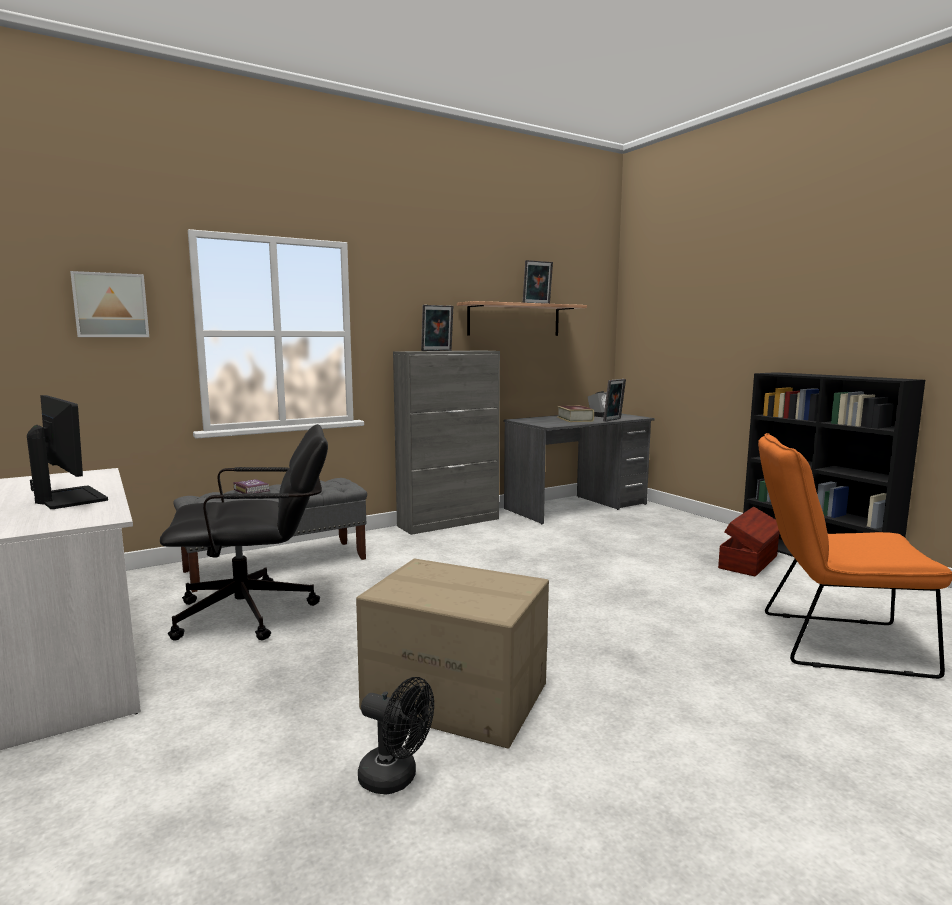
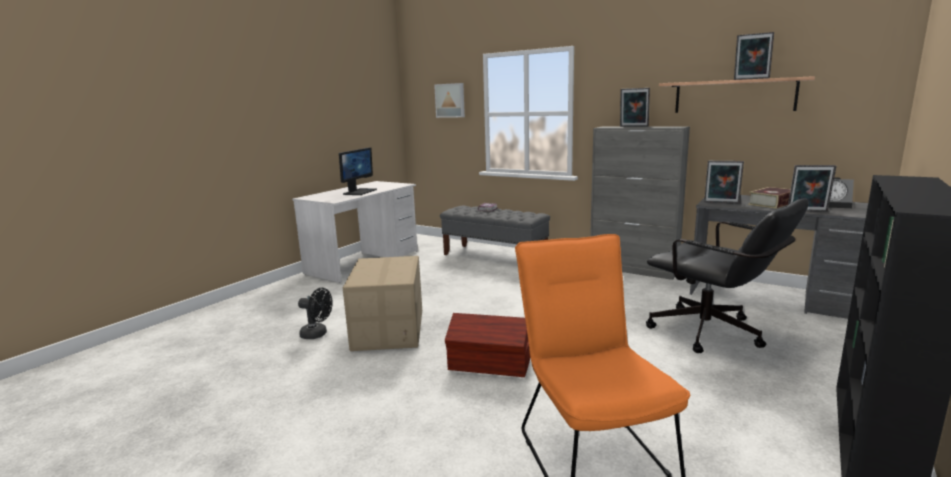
camera: 65 degrees right, 5 degrees up
(258, 612) = (436, 271): black office chair -> black office chair (714, 334)
(396, 778) = (317, 334): black fan -> black fan turned 75 degrees counterclockwise
(551, 424) = (721, 203): none -> picture frame
(750, 562) = (763, 398): brown storage box -> brown storage box (489, 365)

